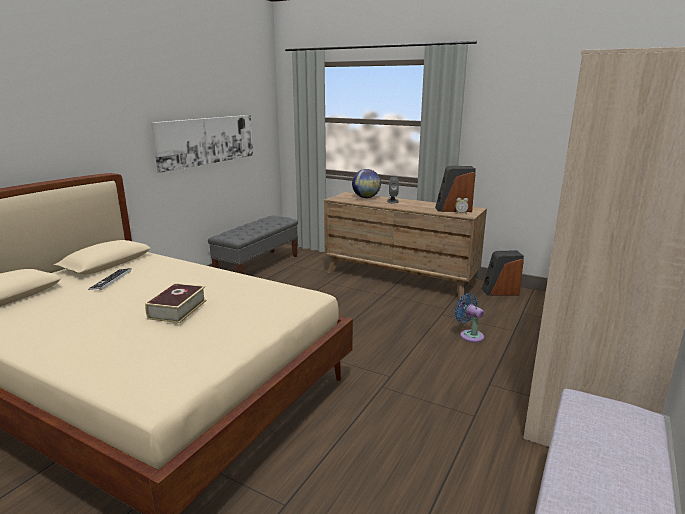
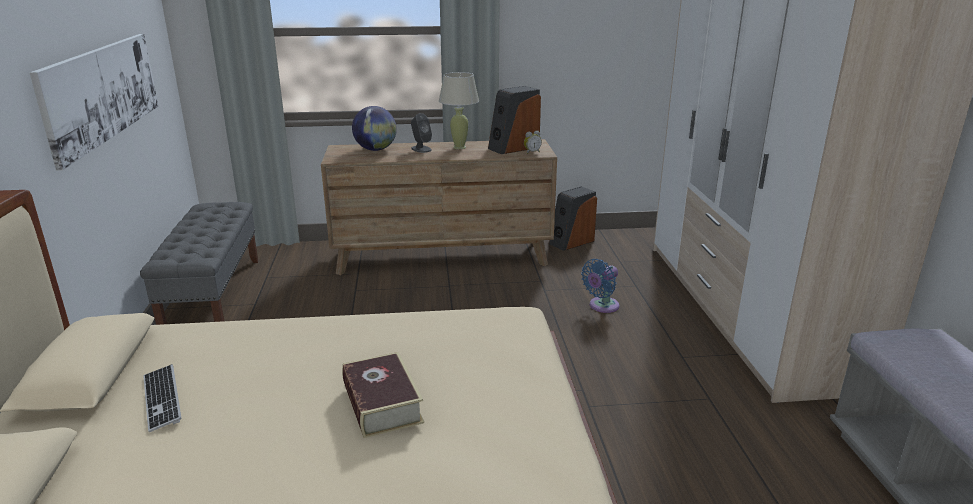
camera: 35 degrees left, 5 degrees up
(418, 204) = (459, 147): none -> beige table lamp
(469, 335) = (601, 306): blue fan -> blue fan turned 60 degrees counterclockwise

